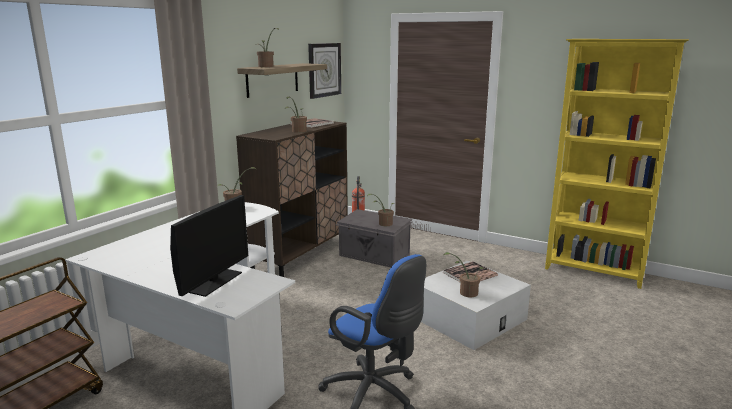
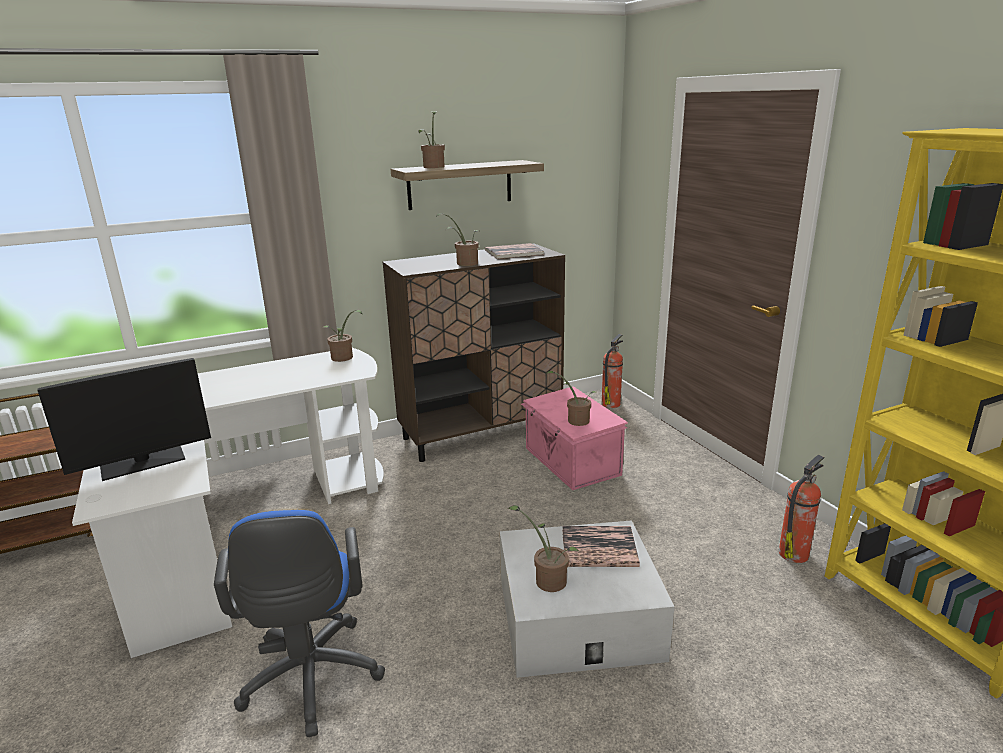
camera: 35 degrees right, 5 degrees up
(324, 70) = (572, 169): wall clock -> none
(374, 255) = (571, 462): grey storage box -> pink storage box
(524, 264) = (794, 553): none -> fire extinguisher

